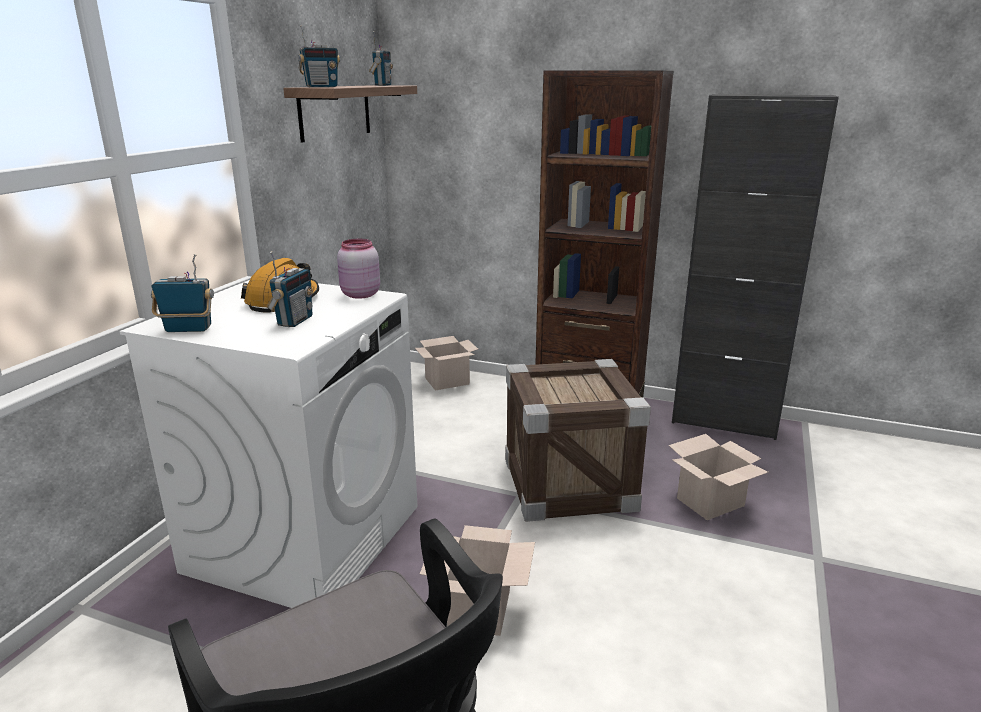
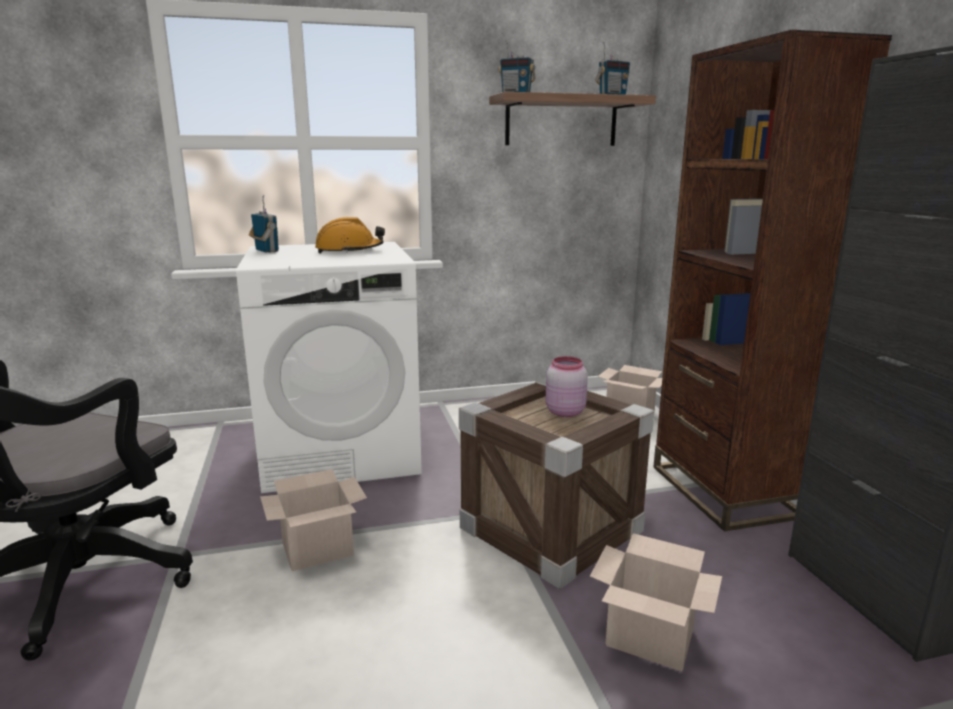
camera: 55 degrees right, 5 degrees down
(294, 321) = (309, 258): radio -> none
(359, 295) = (390, 257): pink jar -> pink jar (564, 412)

